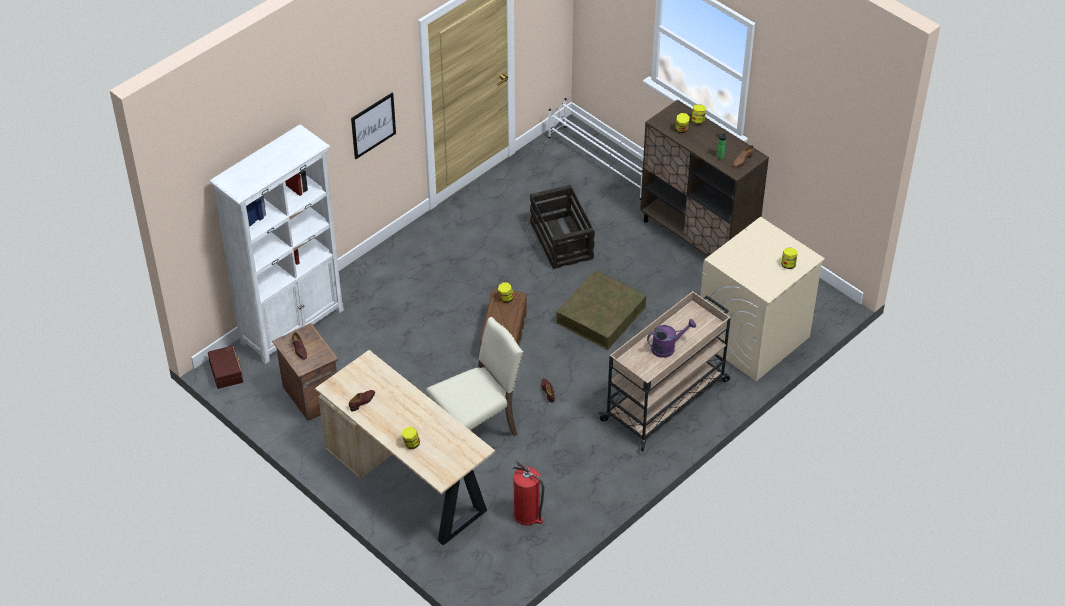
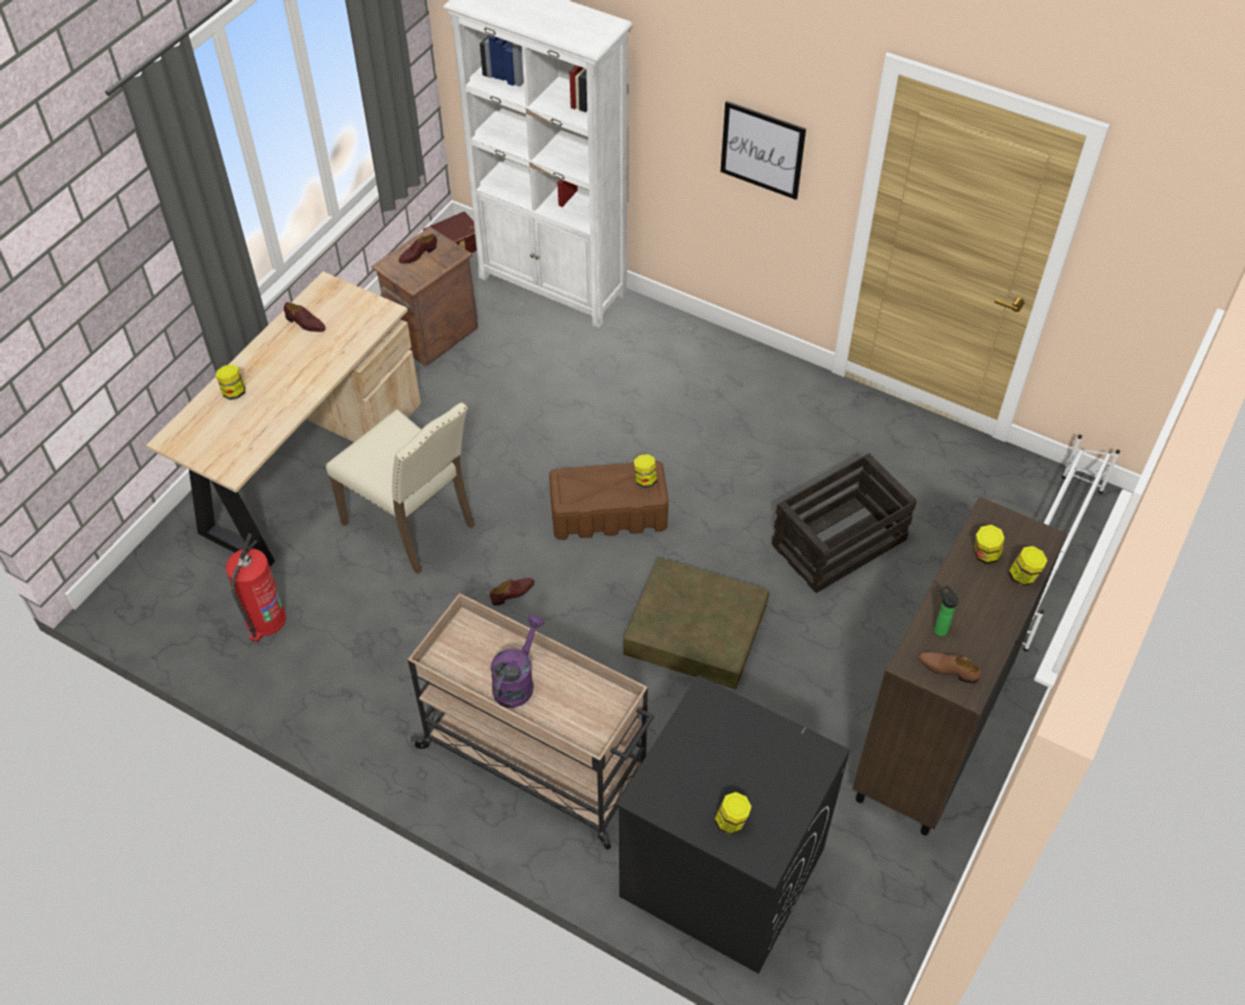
camera: 75 degrees right, 5 degrees up
(667, 347) = (516, 681): purple watering can -> purple watering can turned 120 degrees counterclockwise
(753, 338) = (720, 872): beige washing machine -> black washing machine

